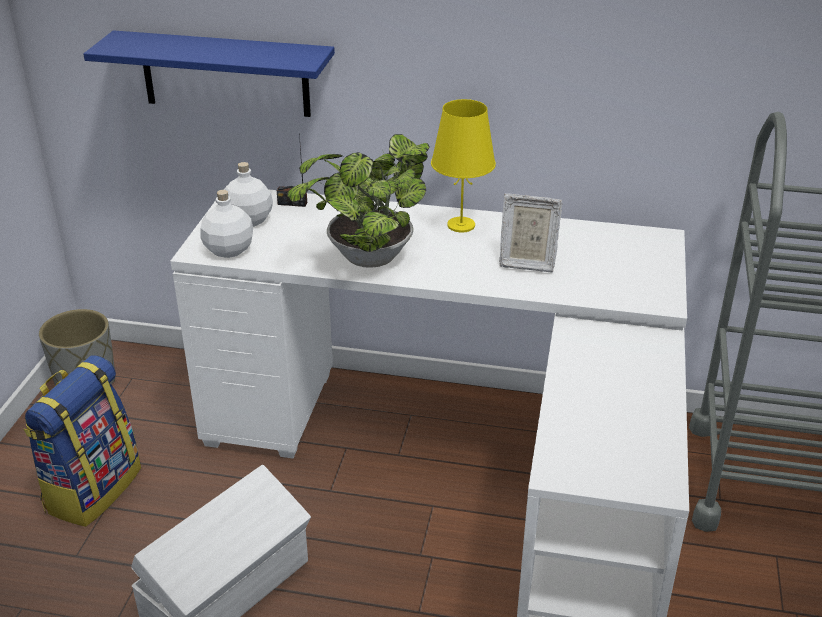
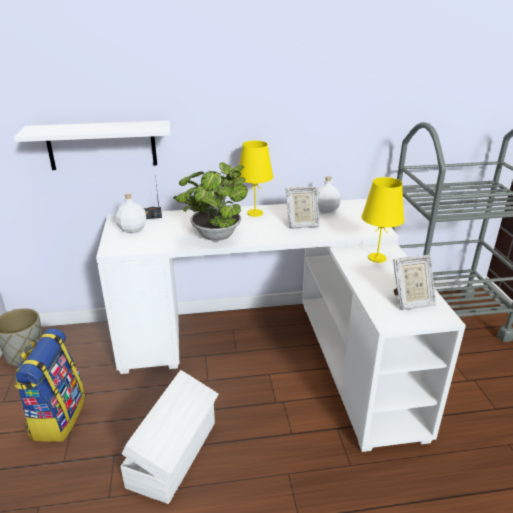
camera: 20 degrees left, 5 degrees down
(225, 74) = (102, 145): blue shelf -> white shelf
(229, 249) = (130, 245): white bottle -> white bottle (326, 209)
(623, 447) = (411, 302): none -> picture frame
(625, 352) = (377, 258): none -> yellow table lamp

